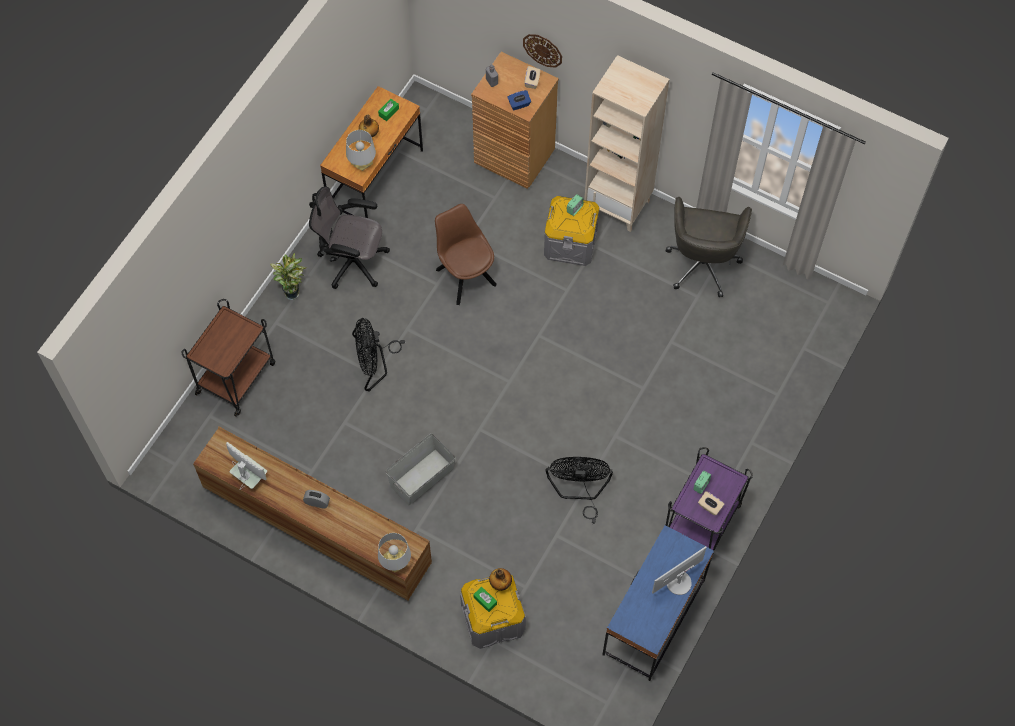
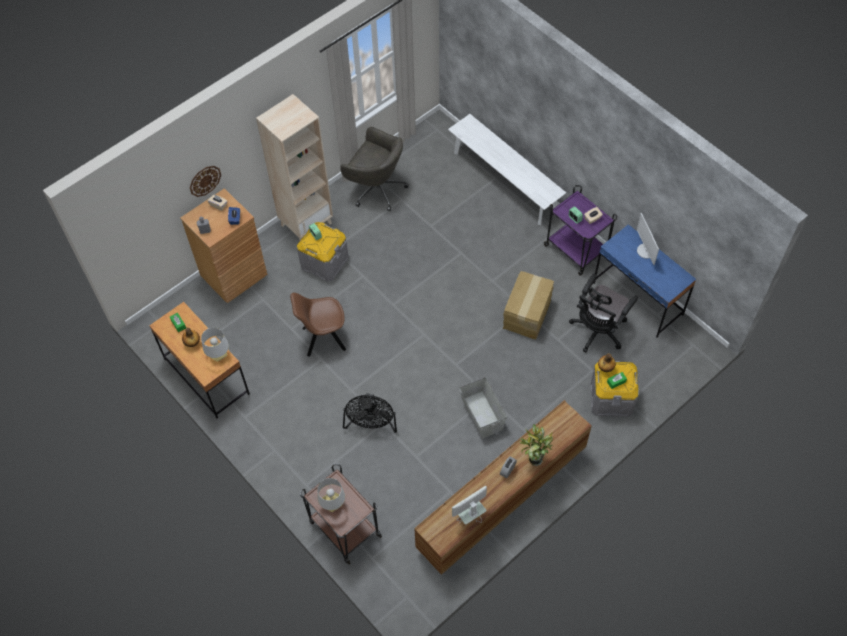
camera: 70 degrees left, 5 degrees down
(292, 292) = (283, 465): potted plant -> potted plant (533, 458)
(352, 262) = (275, 413): office chair -> office chair (598, 330)
(395, 563) = (575, 428): grey table lamp -> grey table lamp (333, 504)
(580, 490) = (527, 314): black fan -> cardboard box
(777, 407) = (504, 182): none -> white bench

